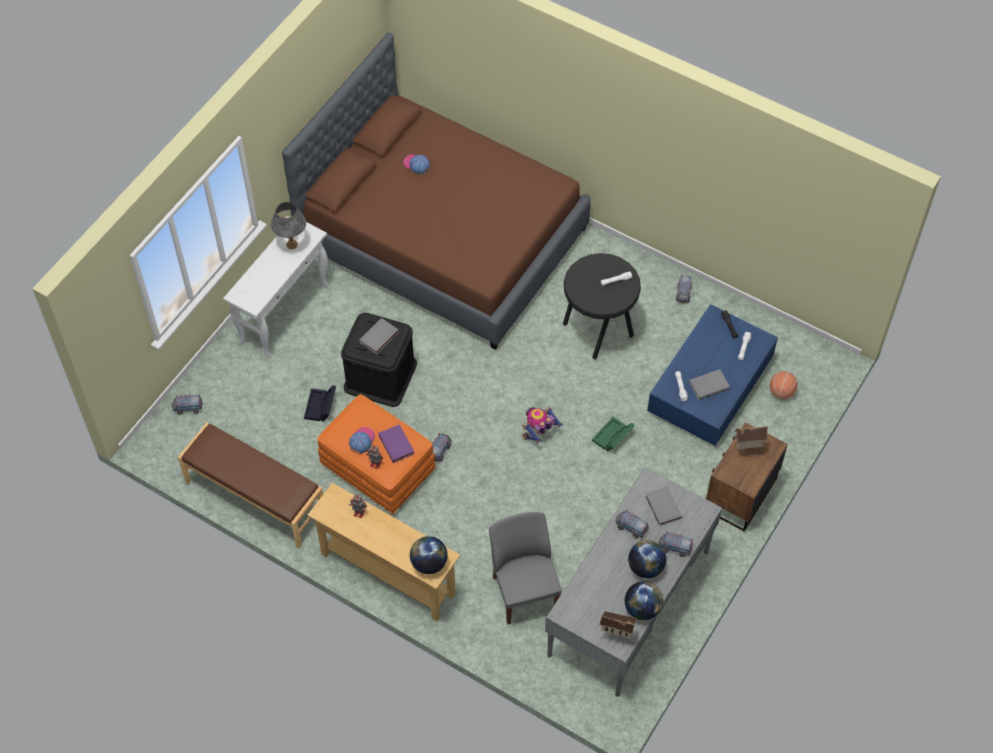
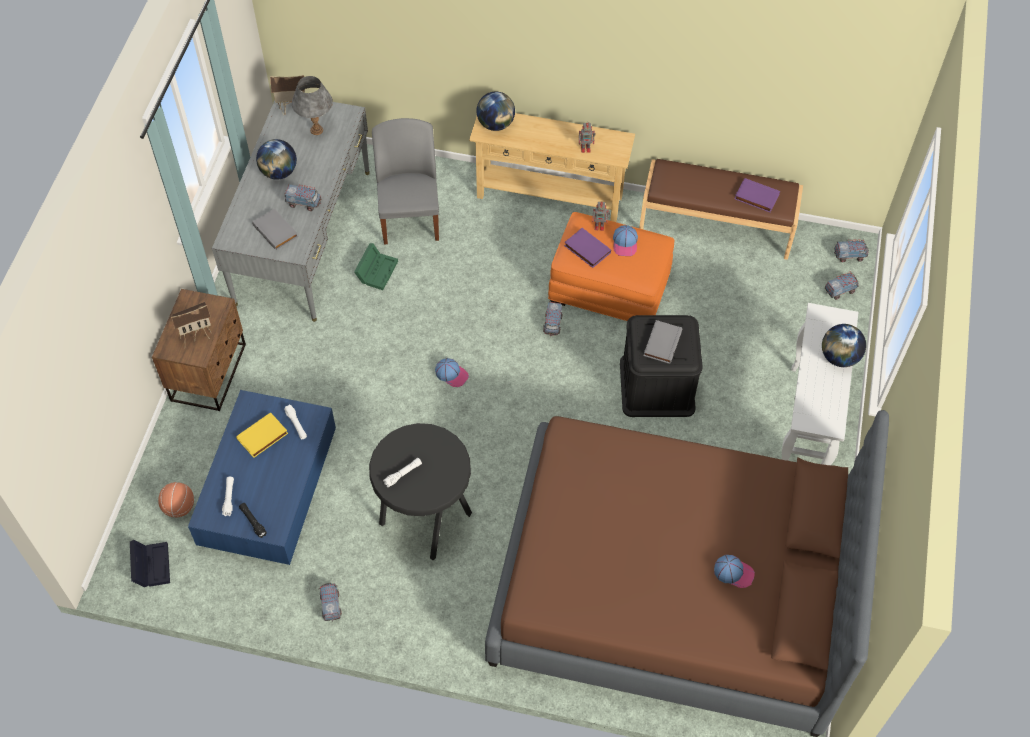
camera: 160 degrees right, 0 degrees up
(227, 452) = (756, 197): none -> purple book
(292, 244) = (822, 400): grey table lamp -> grey table lamp (316, 130)
(321, 407) = (702, 332): black storage box -> black storage box (151, 564)
(524, 591) = (410, 218): grey chair -> grey chair turned 150 degrees counterclockwise
(539, 433) = (451, 374): toy robot -> cap
(612, 437) = (368, 393): green storage box -> green storage box (377, 270)
(642, 608) = (273, 137): globe -> globe (839, 357)
(675, 548) = (253, 197): toy truck -> toy truck (849, 255)
(709, 385) = (263, 437): grey book -> yellow book

